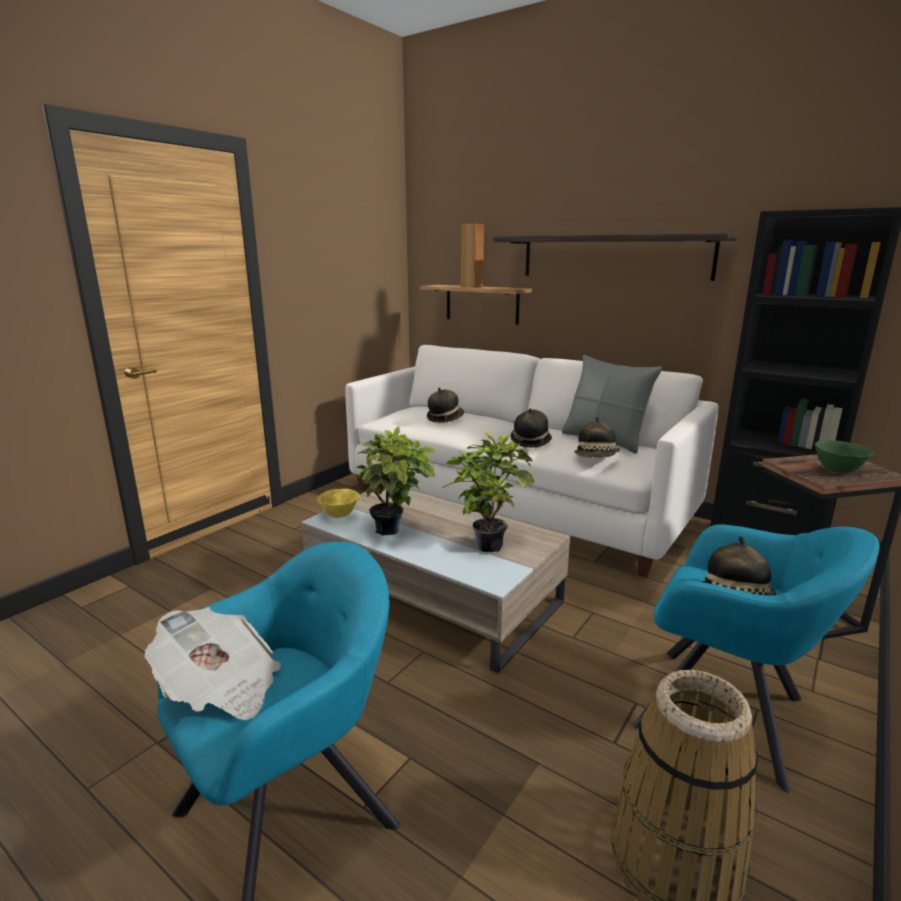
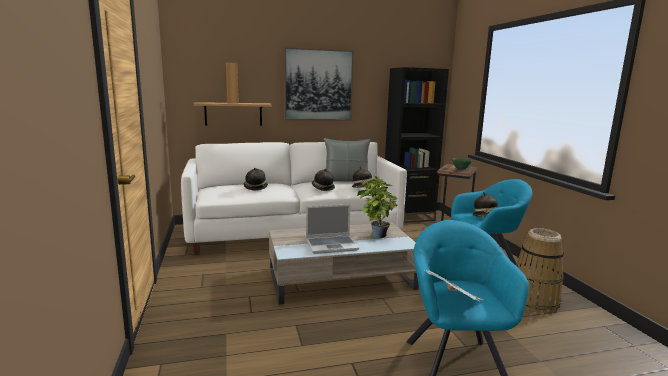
camera: 50 degrees left, 5 degrees down
(340, 515) = (288, 249): yellow bowl -> none
(394, 532) = (332, 245): potted plant -> laptop
(613, 257) = (318, 85): shelf -> picture

